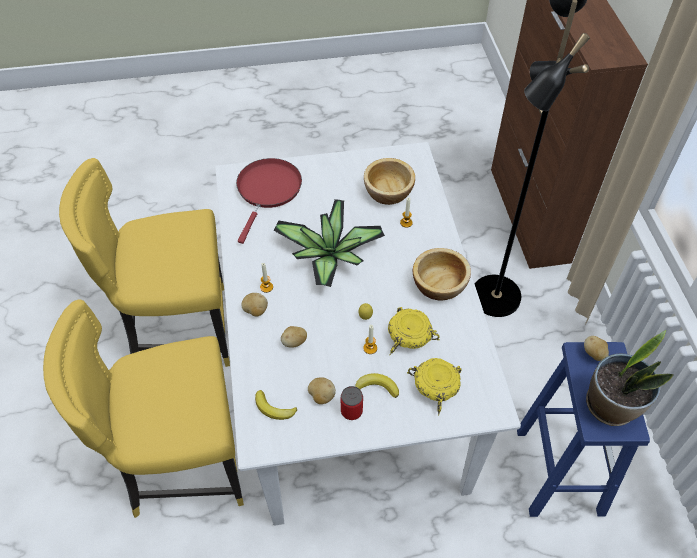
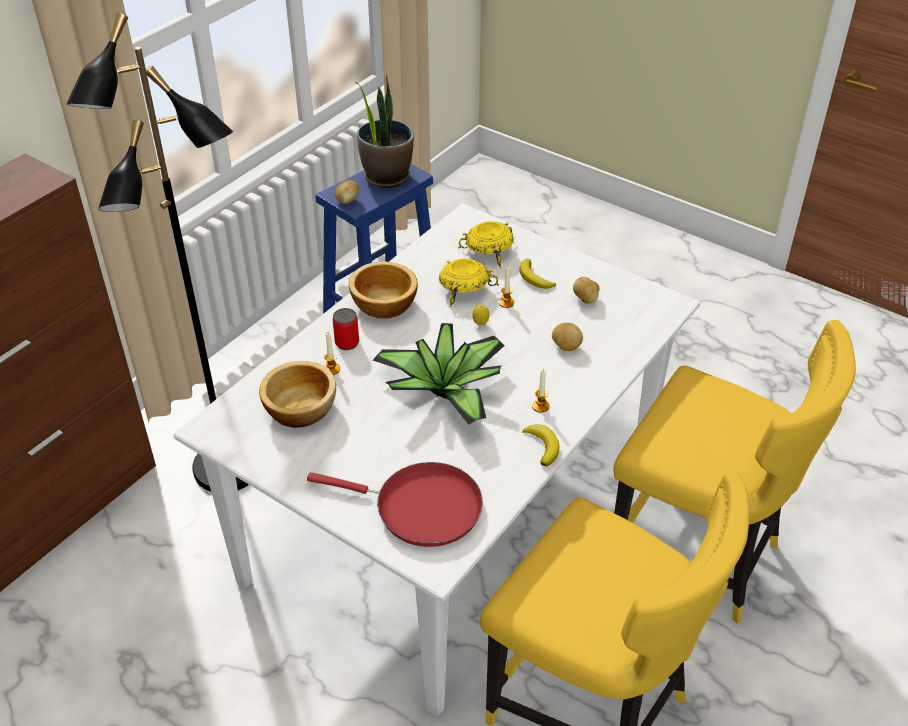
camera: 135 degrees left, 10 degrees down
(255, 311) = (574, 393): potato -> none
(268, 191) = (420, 507): red frying pan -> red frying pan turned 135 degrees counterclockwise
(274, 408) = (634, 316): banana -> banana (543, 446)
(351, 411) = (572, 277): can -> can (347, 343)

